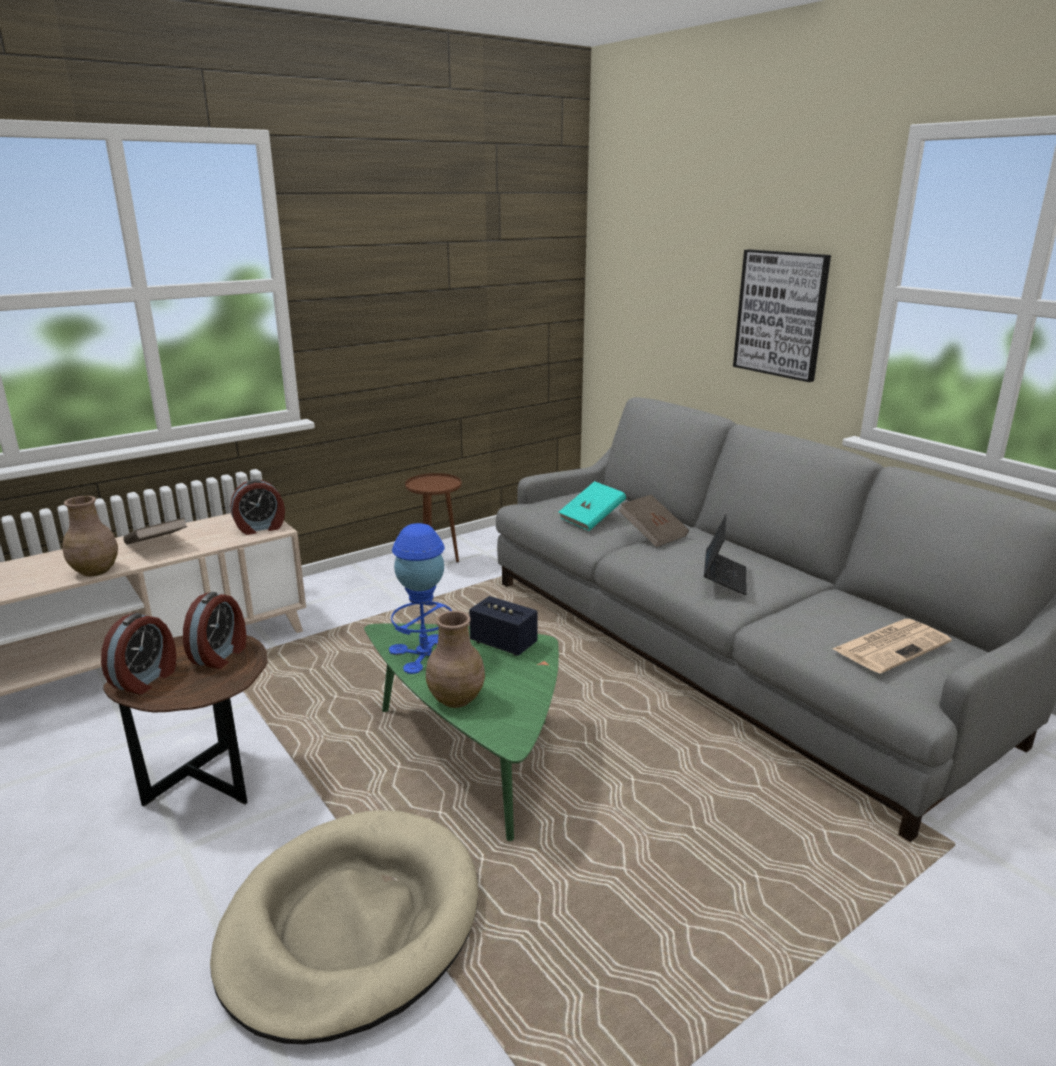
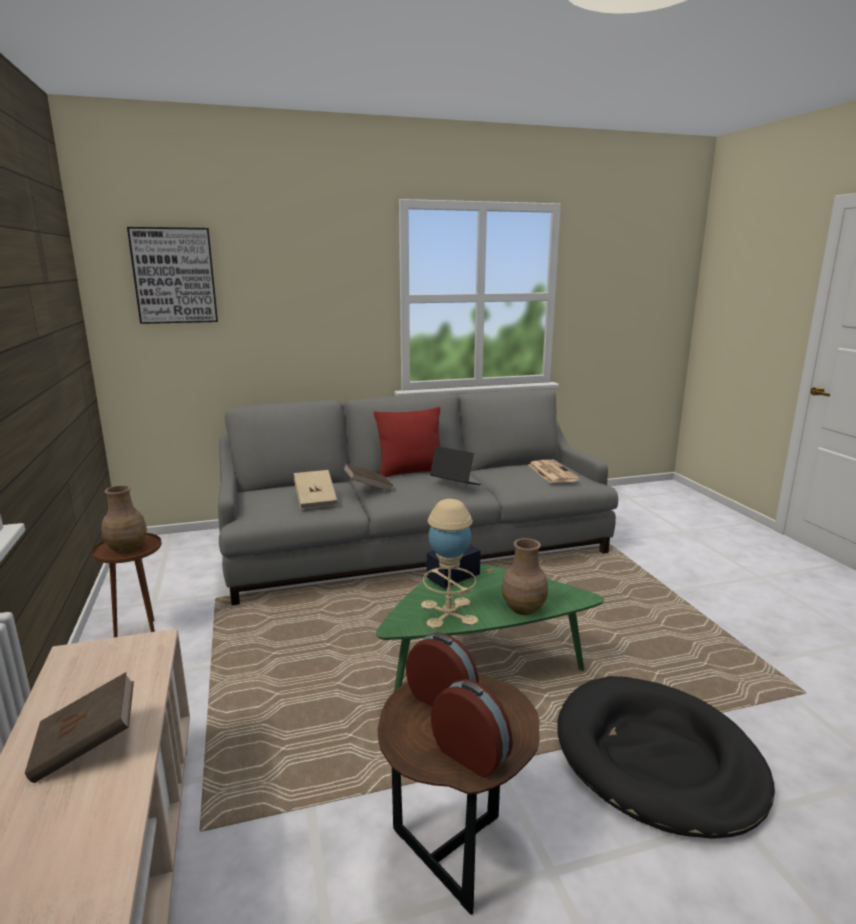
camera: 70 degrees left, 5 degrees down
(95, 571) = (116, 814): brown vase -> brown vase (128, 548)
(260, 528) = (134, 652): alarm clock -> none
(350, 925) = (657, 759): beige dog bed -> black dog bed
(424, 654) = (449, 613): blue table lamp -> beige table lamp
(592, 519) = (316, 500): turquoise book -> beige book
(742, 546) = (411, 472): none -> red pillow
(781, 314) = (327, 322): picture -> picture (174, 276)

